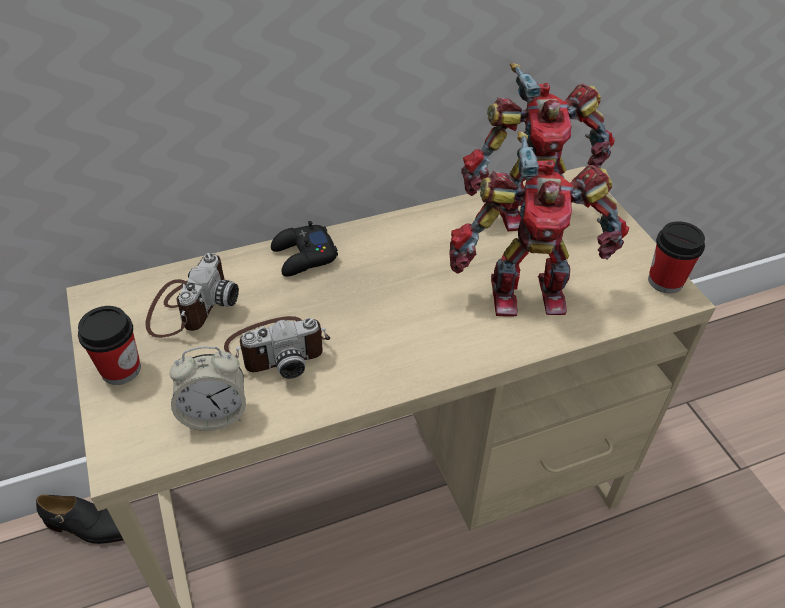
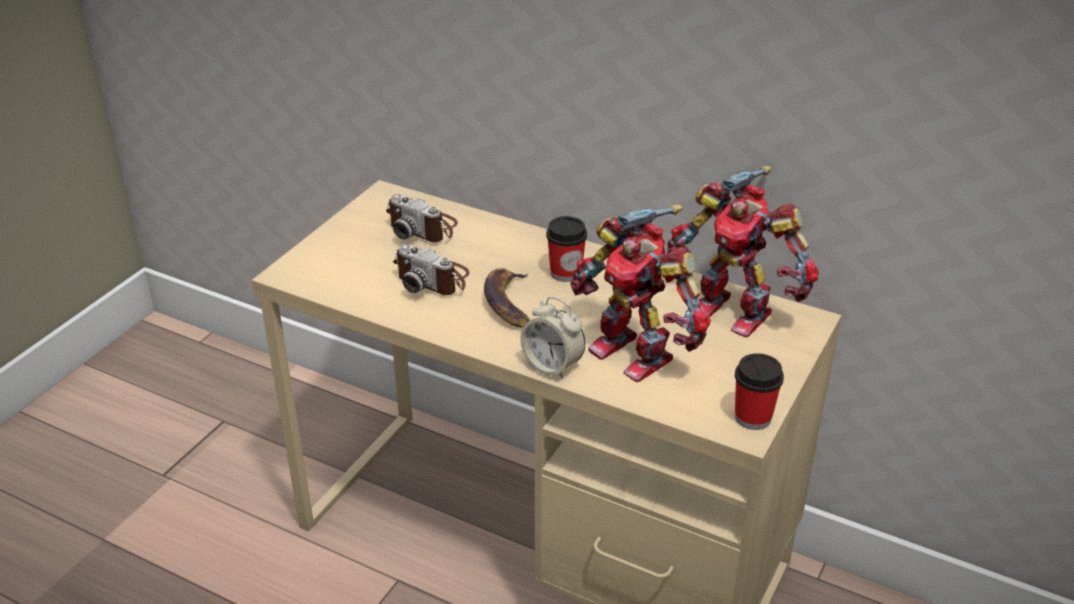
camera: 50 degrees right, 10 degrees down
(90, 527) = (341, 406): black shoe -> none
(121, 369) = (344, 235): cup -> cup (565, 273)
(189, 305) = (423, 227): camera -> camera turned 60 degrees clockwise
(214, 414) = (354, 285): alarm clock -> alarm clock (552, 366)
(303, 256) = (527, 243): black game controller -> none
(376, 322) = (509, 303): none -> banana

